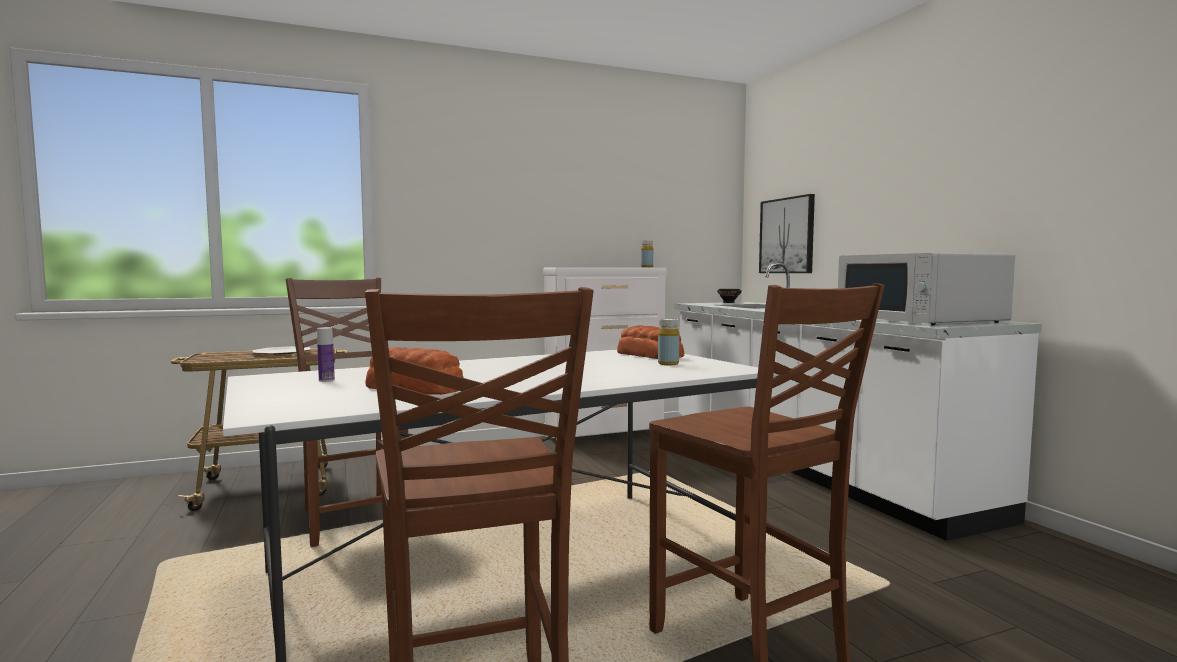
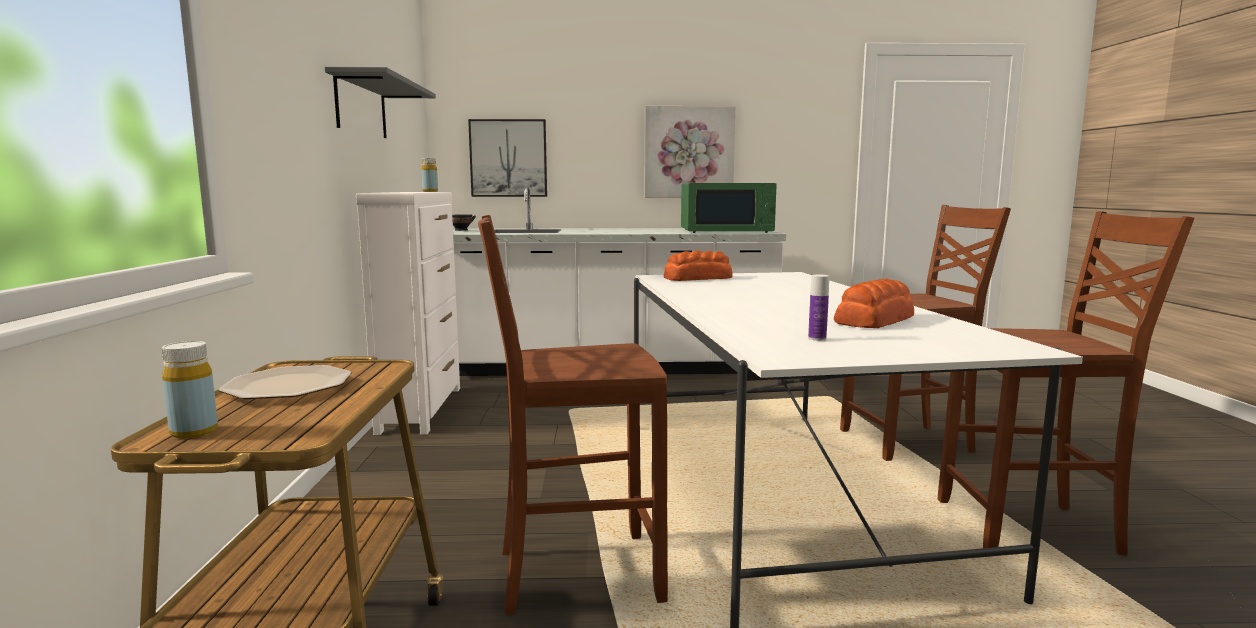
camera: 70 degrees left, 5 degrees up
(580, 208) = (361, 107): none -> grey shelf
(668, 364) = (754, 279): yellow bottle -> yellow bottle (194, 432)
(920, 320) = (726, 231): white microwave -> green microwave
(947, 215) = (689, 152): none -> picture

